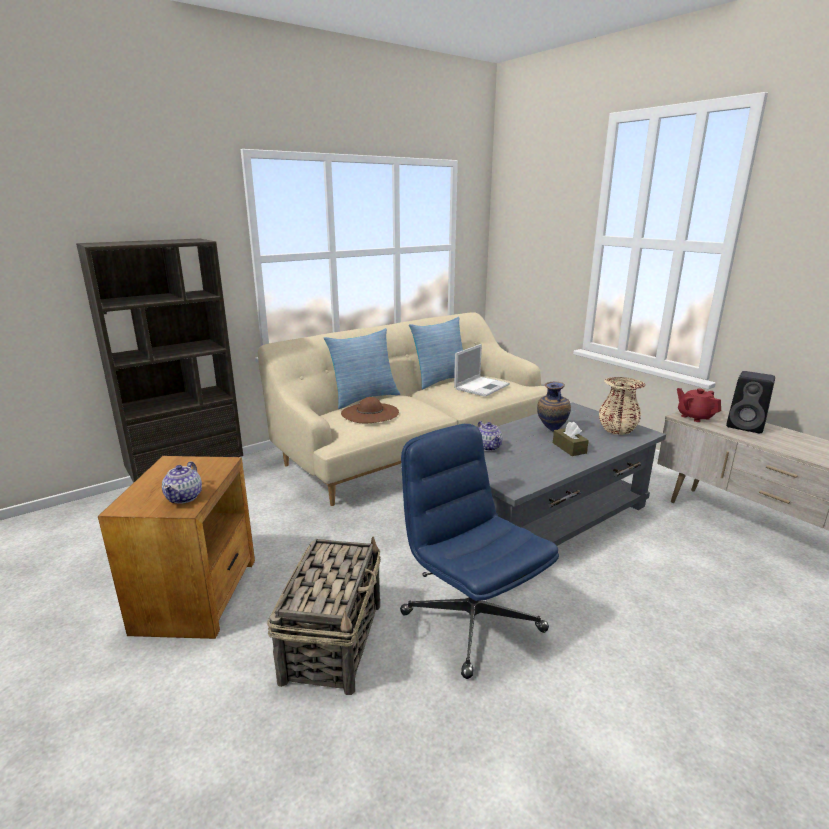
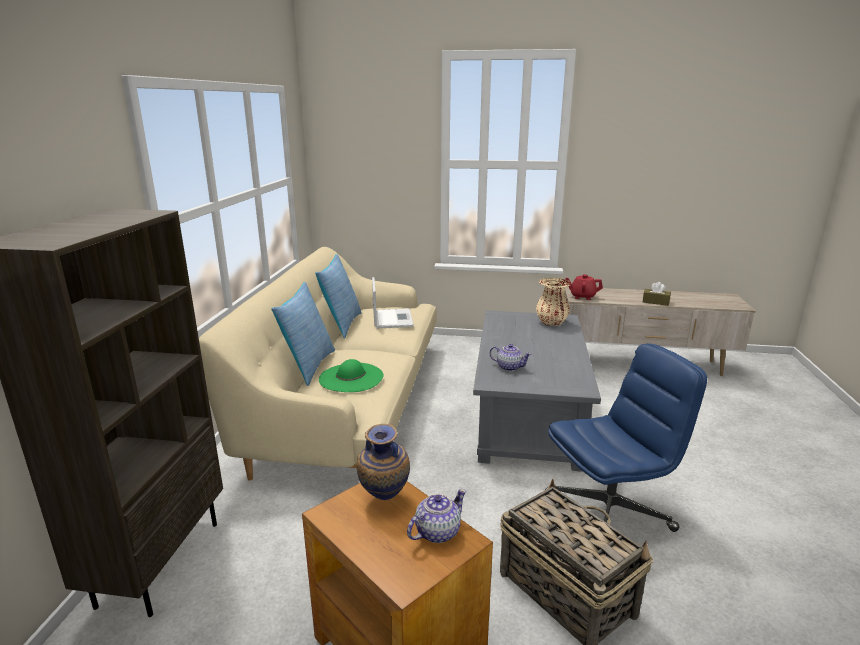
camera: 45 degrees left, 0 degrees up
(185, 497) = (436, 532): teapot -> teapot turned 90 degrees counterclockwise
(370, 413) = (351, 377): brown hat -> green hat
(471, 621) = (609, 511): blue office chair -> blue office chair turned 150 degrees clockwise
(550, 431) = (519, 338): vase -> vase (383, 500)
(569, 448) = (553, 346): brown tissue box -> brown tissue box (655, 302)
(746, 426) = (614, 294): black speaker -> none

